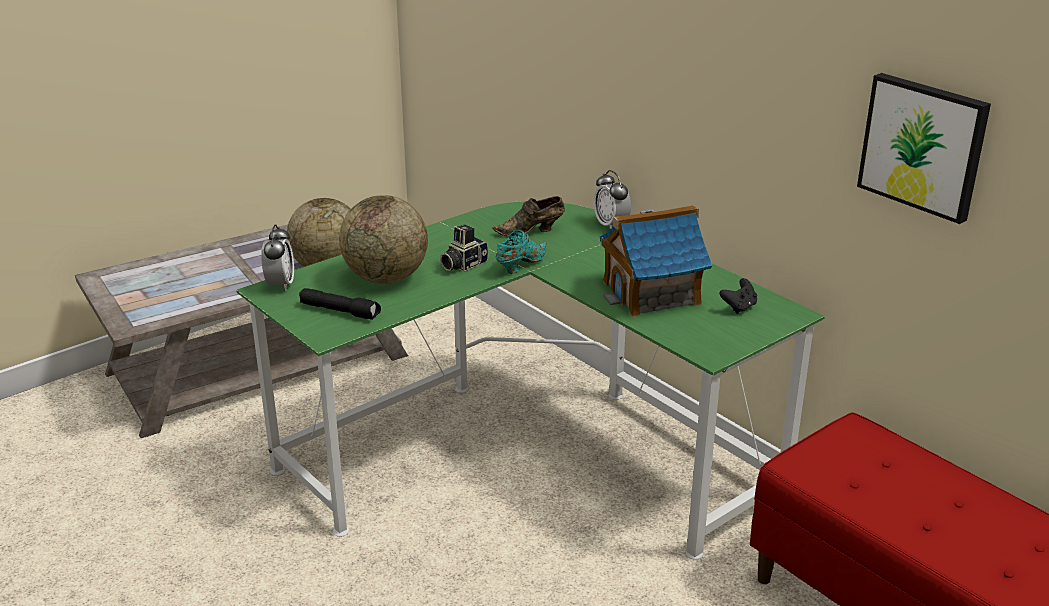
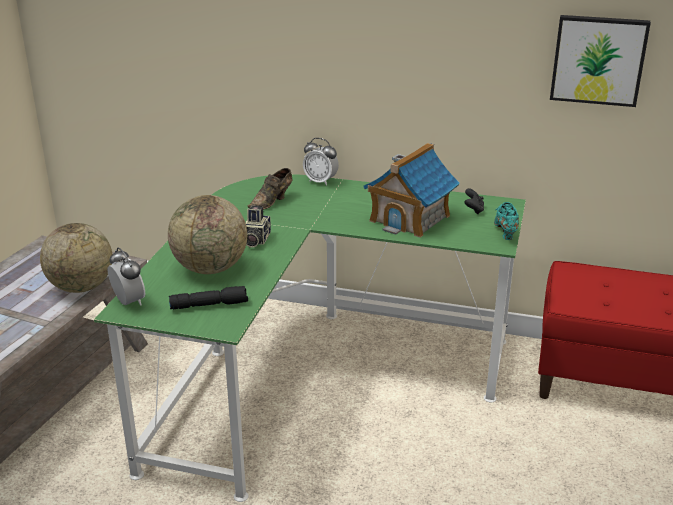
camera: 35 degrees left, 0 degrees up
(520, 265) = (298, 227): turquoise shoe -> turquoise shoe (505, 231)

